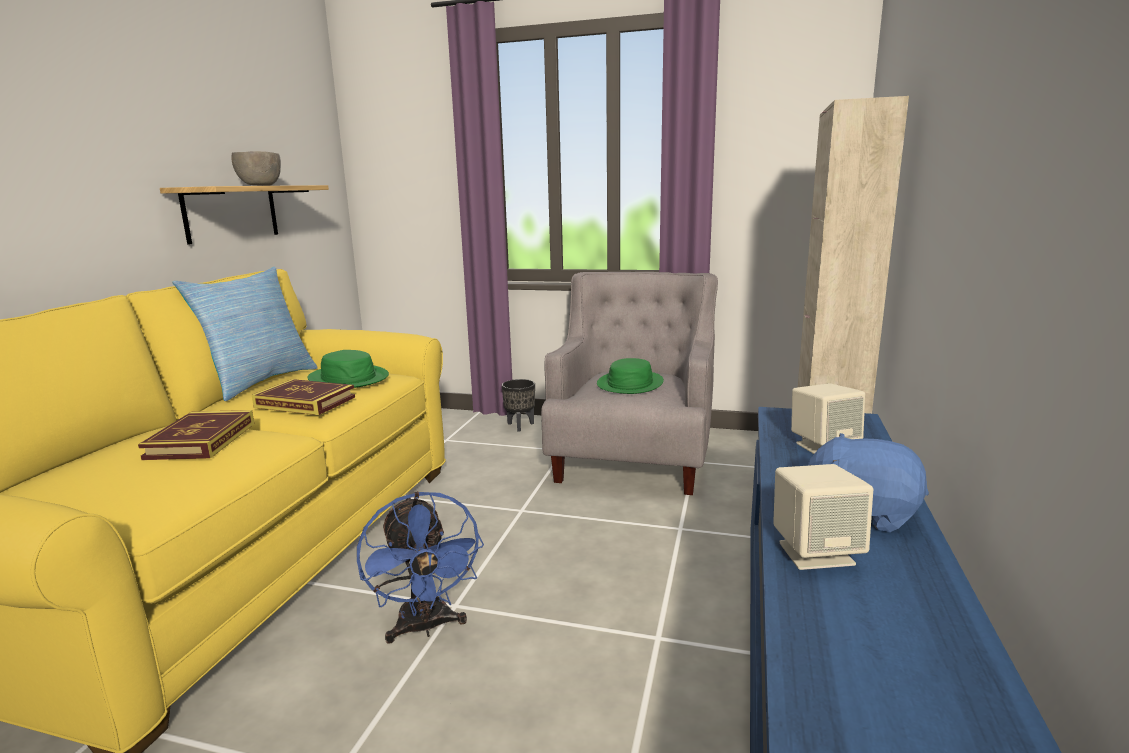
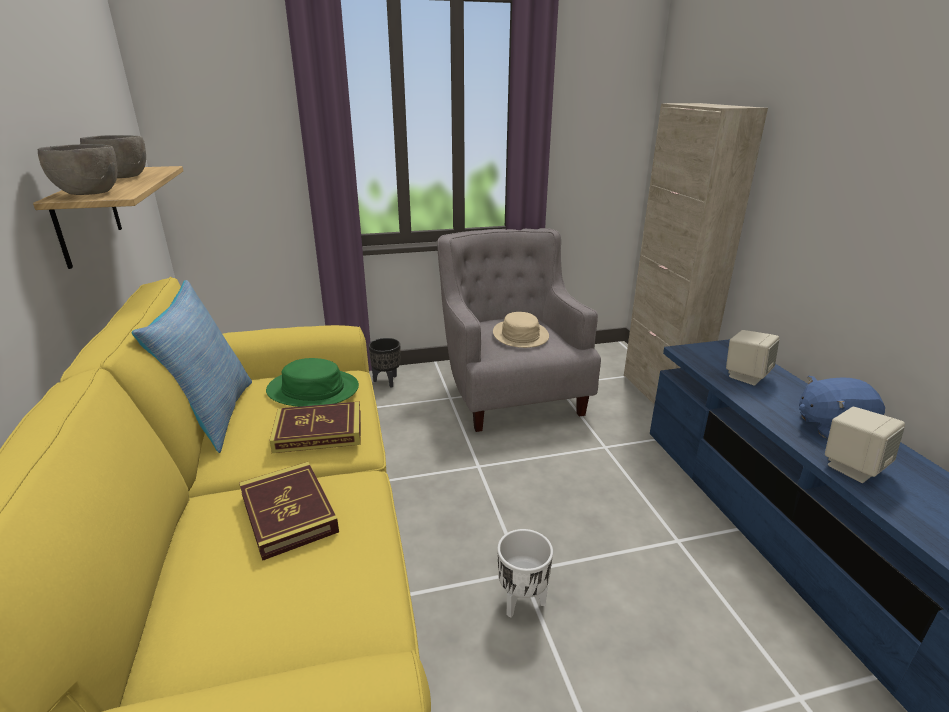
camera: 30 degrees left, 10 degrees up
(202, 186) = (89, 194): none -> grey bowl
(426, 627) = (522, 600): blue fan -> white planter
(630, 384) = (520, 335): green hat -> beige hat

